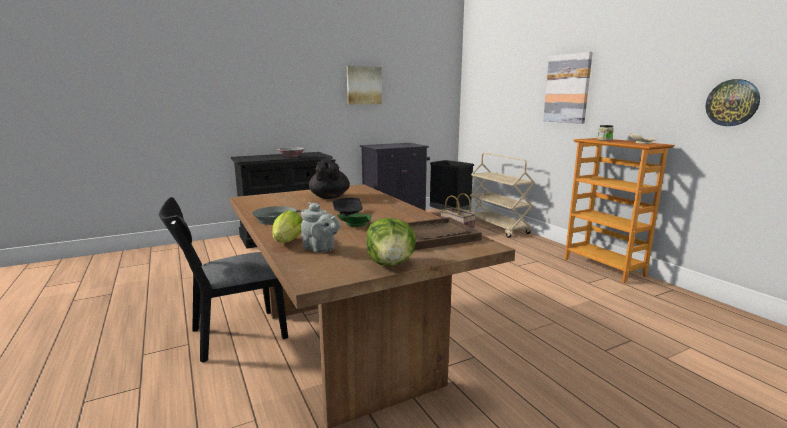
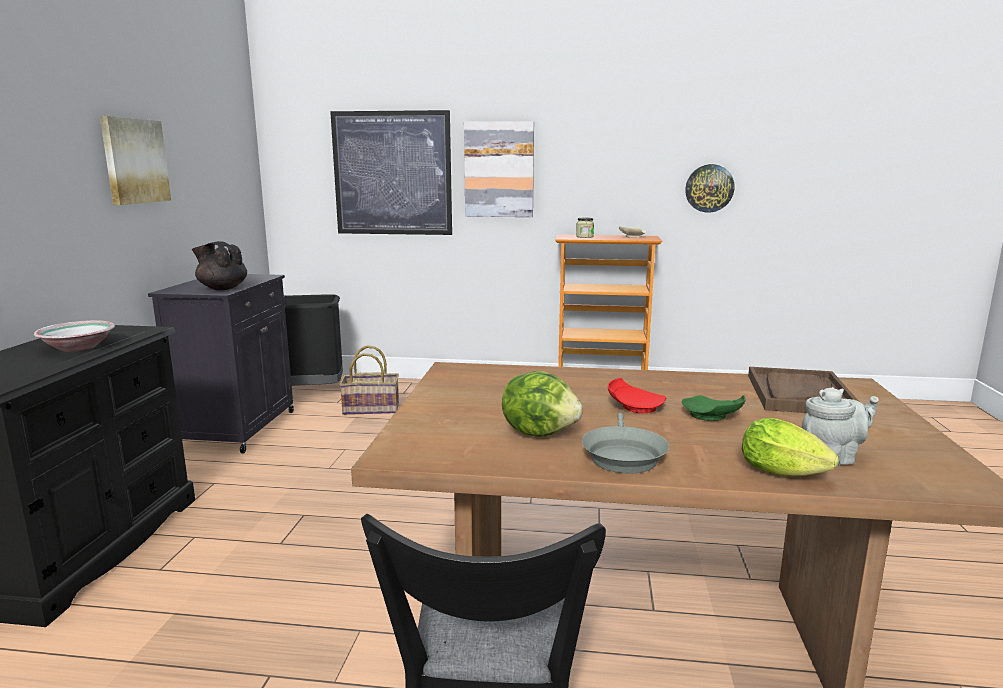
camera: 55 degrees left, 0 degrees up
(329, 197) = (500, 397): black teapot -> black teapot (222, 288)
(349, 213) = (634, 407): black plate -> red plate
(391, 264) = (915, 436): lettuce -> lettuce (540, 432)
(498, 227) = (412, 387): beige cart -> none
(512, 92) = (392, 173): none -> picture

